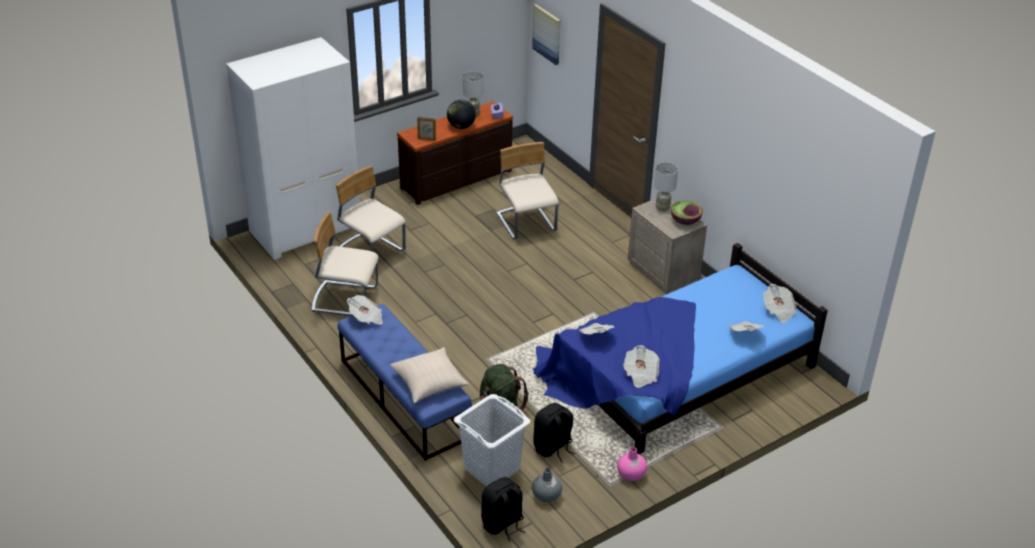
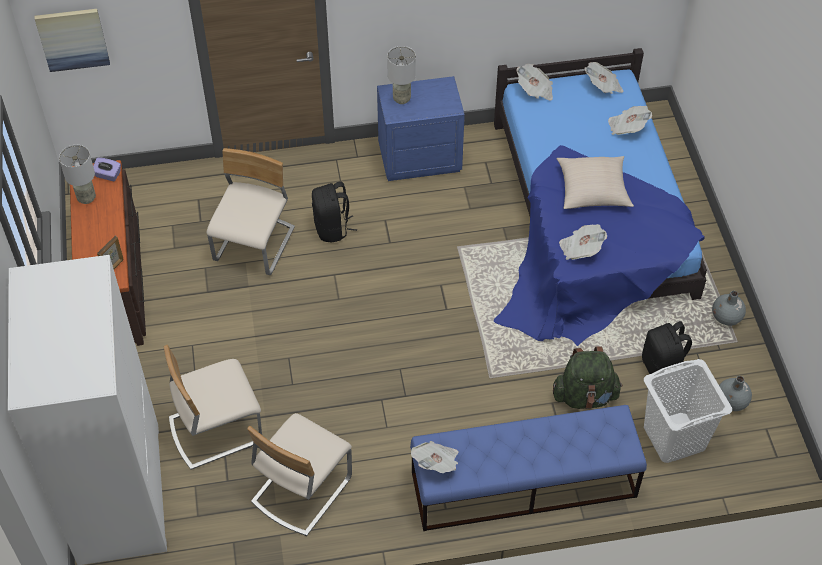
camera: 65 degrees left, 15 degrees up
(429, 383) = (588, 435): beige pillow -> beige pillow (592, 190)
(461, 126) = (108, 220): globe -> none
(502, 524) = (760, 456): black backpack -> black backpack (332, 228)
(526, 223) = (255, 245): beige chair -> beige chair turned 105 degrees clockwise
(631, 474) = (726, 317): pink vase -> grey vase
(640, 374) = (660, 236): newspaper -> newspaper (535, 90)
(664, 271) = (419, 158): beige nightstand -> blue nightstand
(685, 220) = (436, 90): bowl -> none

